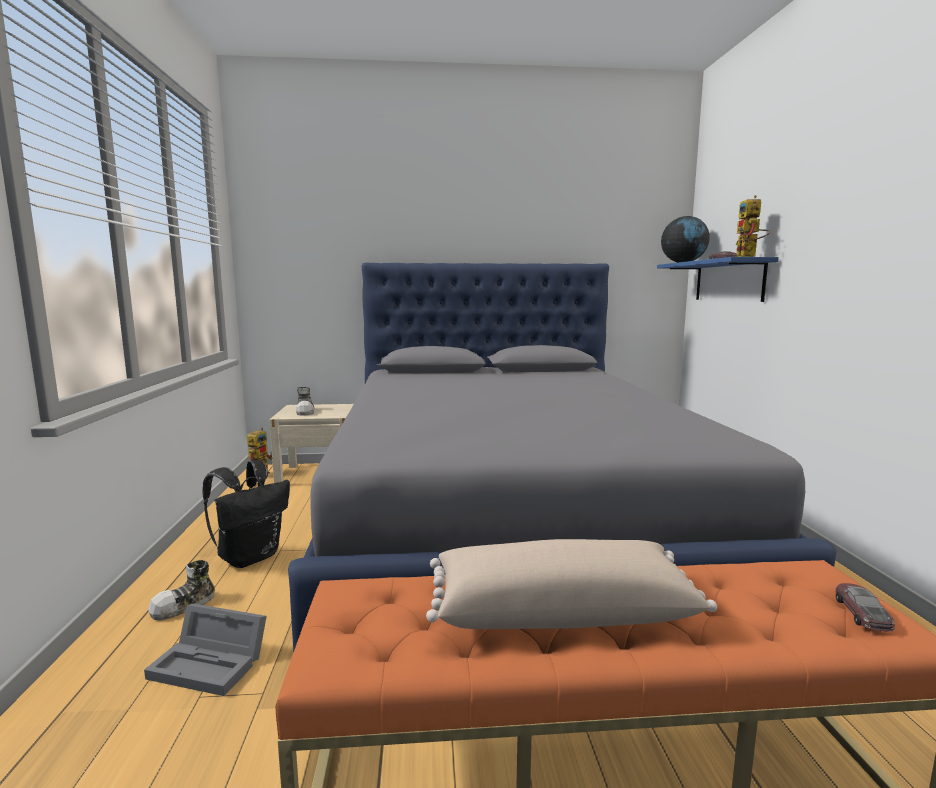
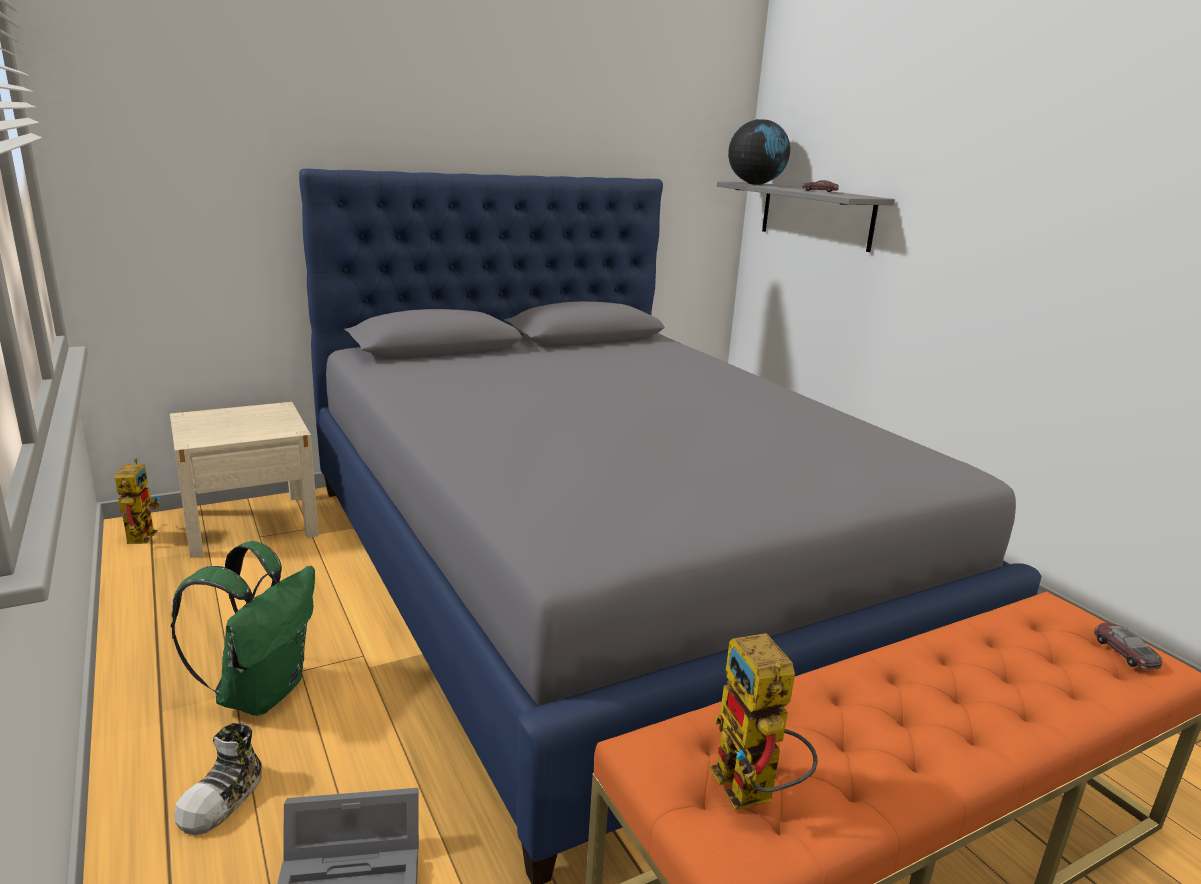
camera: 25 degrees left, 10 degrees up
(250, 557) = (261, 691): black backpack -> green backpack
(306, 411) = (224, 426): shoe -> none
(560, 610) = (895, 715): beige pillow -> none
(728, 281) = (816, 215): blue shelf -> grey shelf
(749, 257) = (862, 196): toy robot -> toy robot (753, 794)

